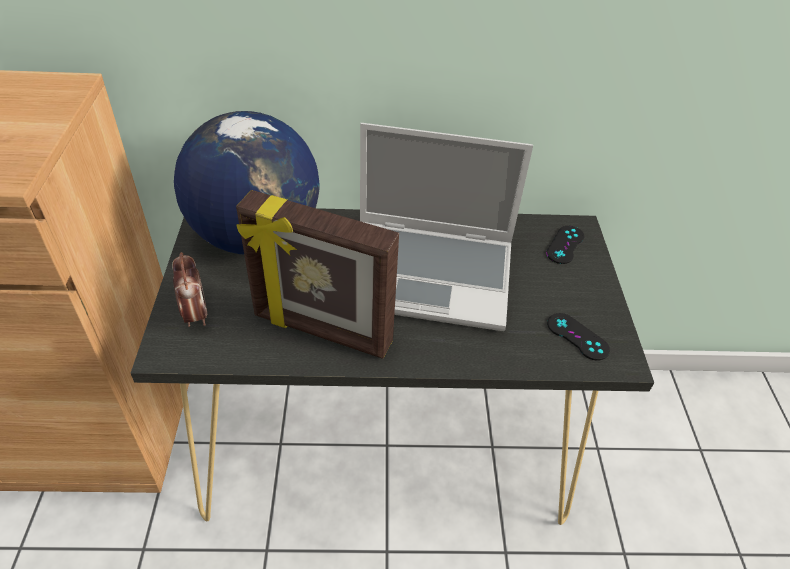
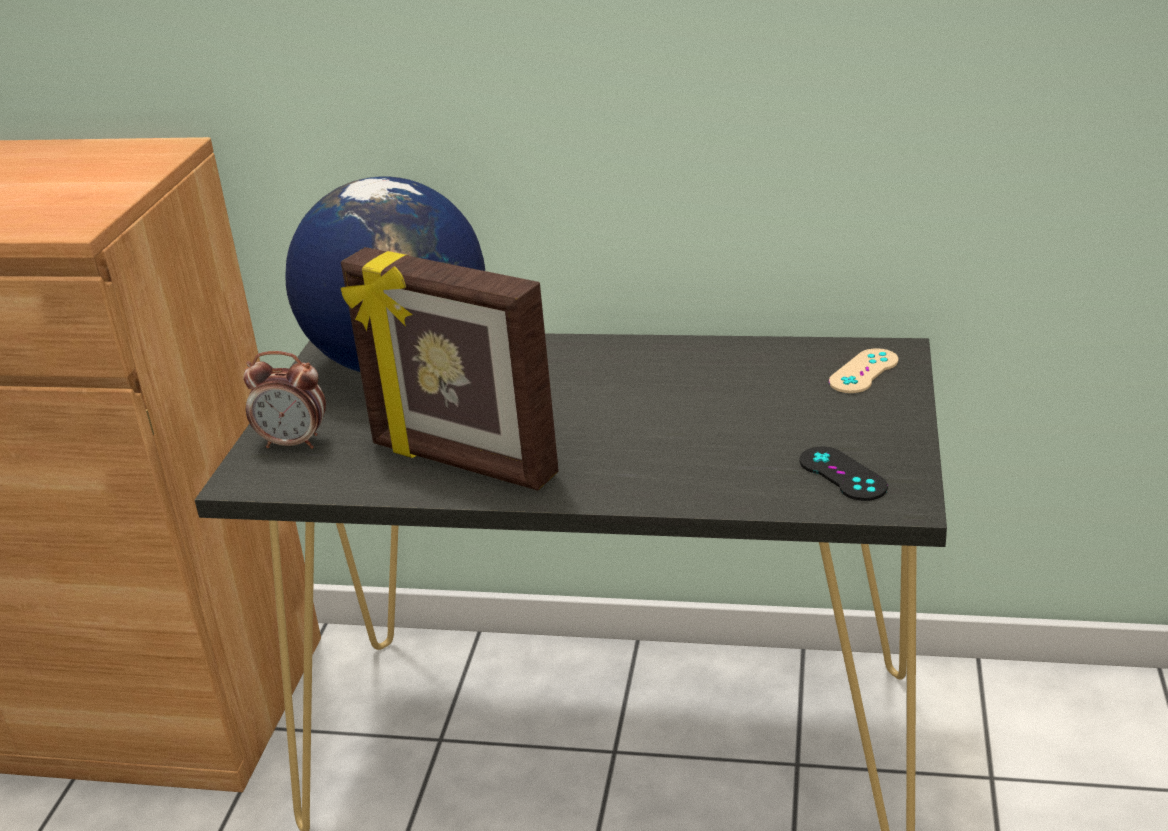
camera: 15 degrees right, 15 degrees down
(195, 314) = (294, 443): alarm clock -> alarm clock turned 105 degrees clockwise
(430, 274) = (639, 404): laptop -> none
(565, 245) = (864, 371): black game controller -> beige game controller

